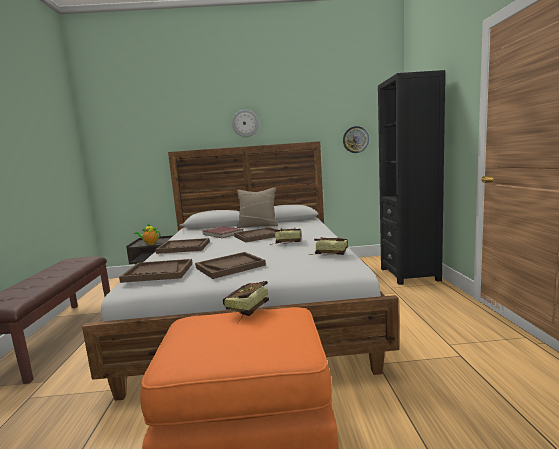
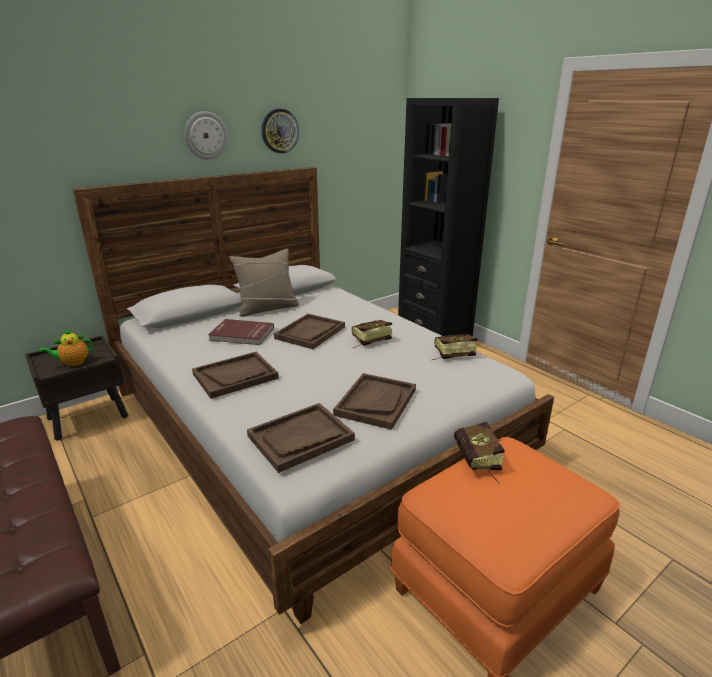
camera: 35 degrees left, 15 degrees up
(355, 139) = (354, 163): wall clock -> wall clock (279, 131)

